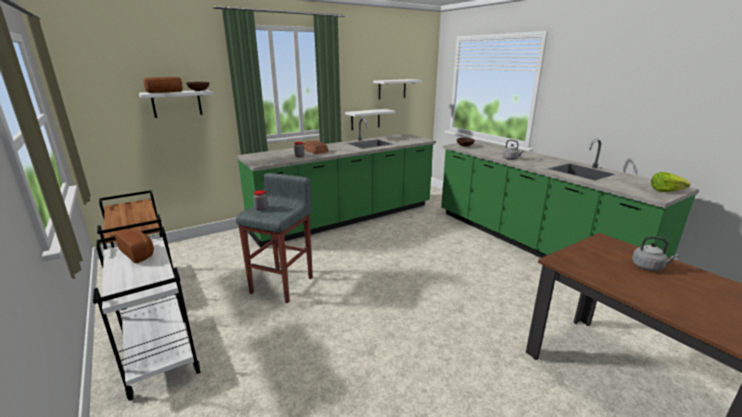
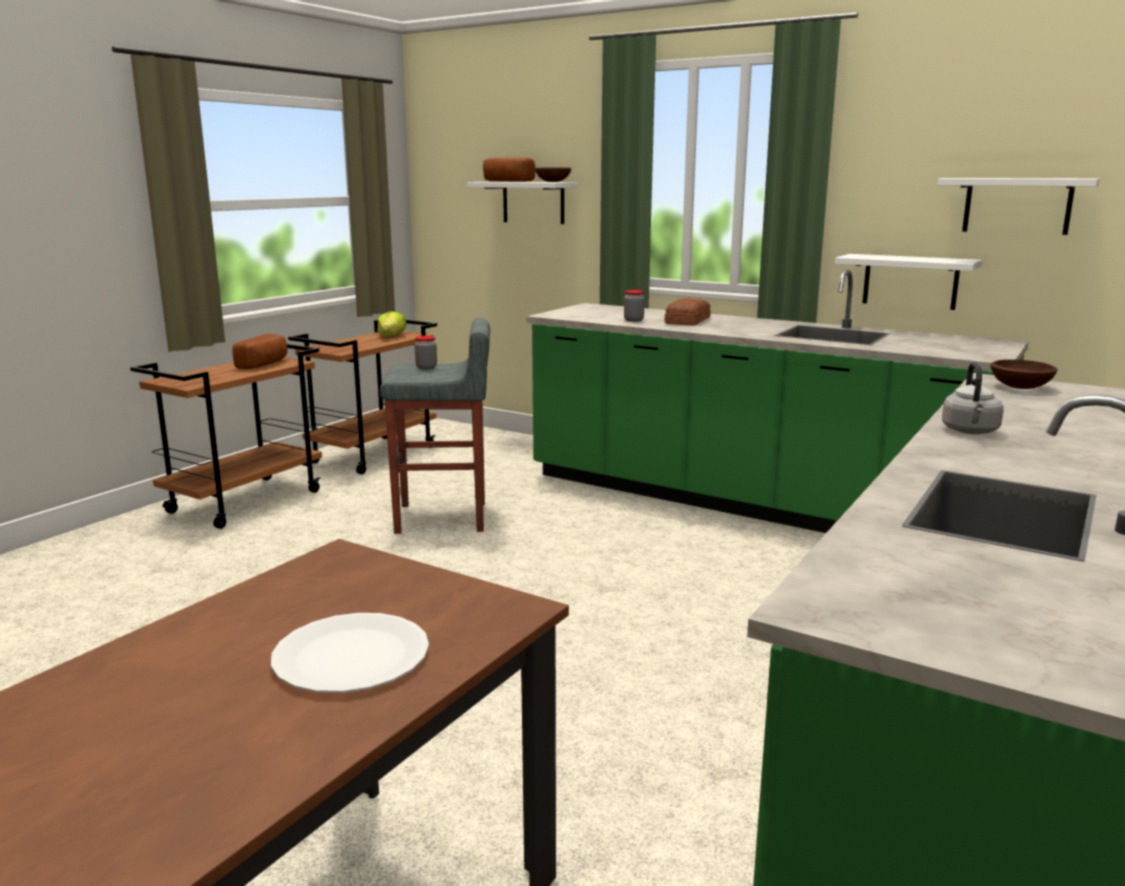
camera: 65 degrees right, 5 degrees down
(159, 355) = (245, 501): white cart -> brown cart
(649, 267) = (351, 656): grey kettle -> white plate
(665, 190) = (959, 636): lettuce -> lettuce (391, 336)

